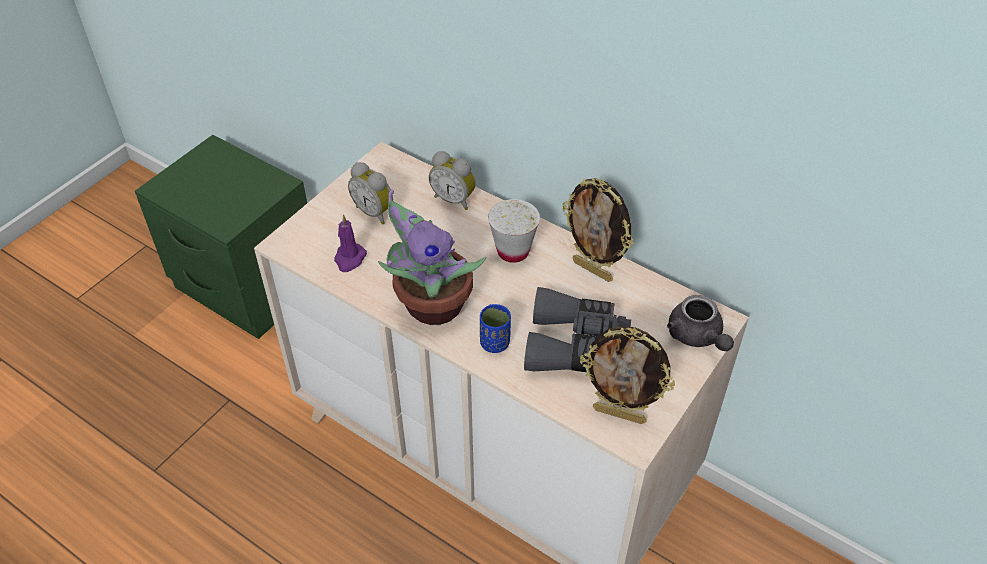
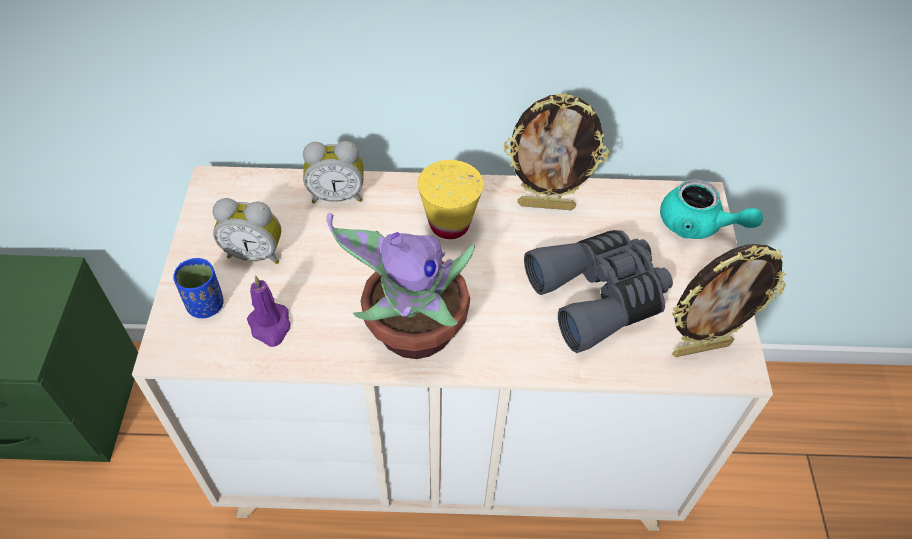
camera: 35 degrees left, 5 degrees up
(495, 343) = (516, 339): blue cup -> blue cup (206, 305)
(513, 251) = (449, 224): white cup -> yellow cup
(697, 337) = (698, 225): grey teapot -> turquoise teapot

